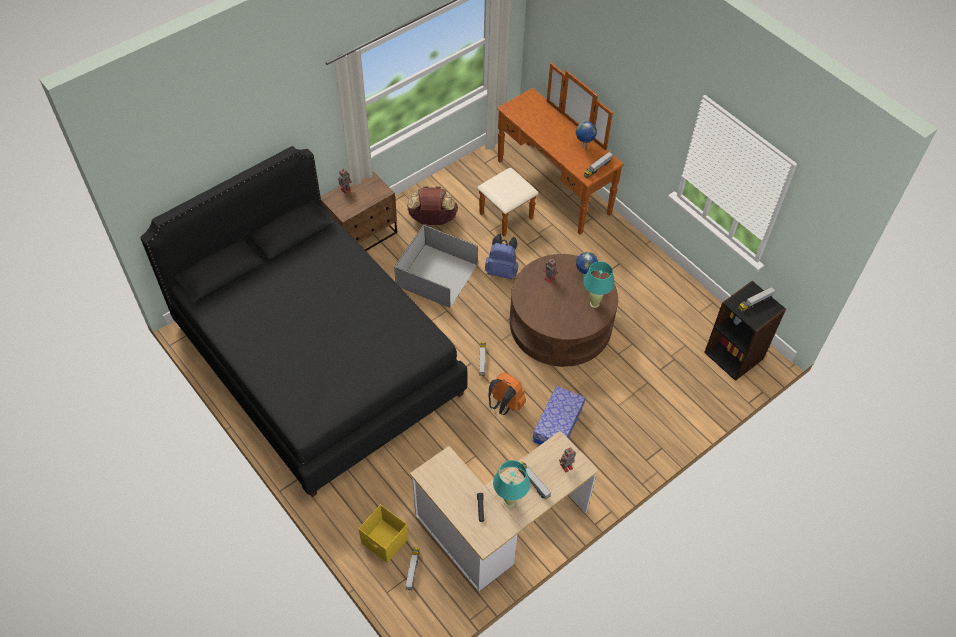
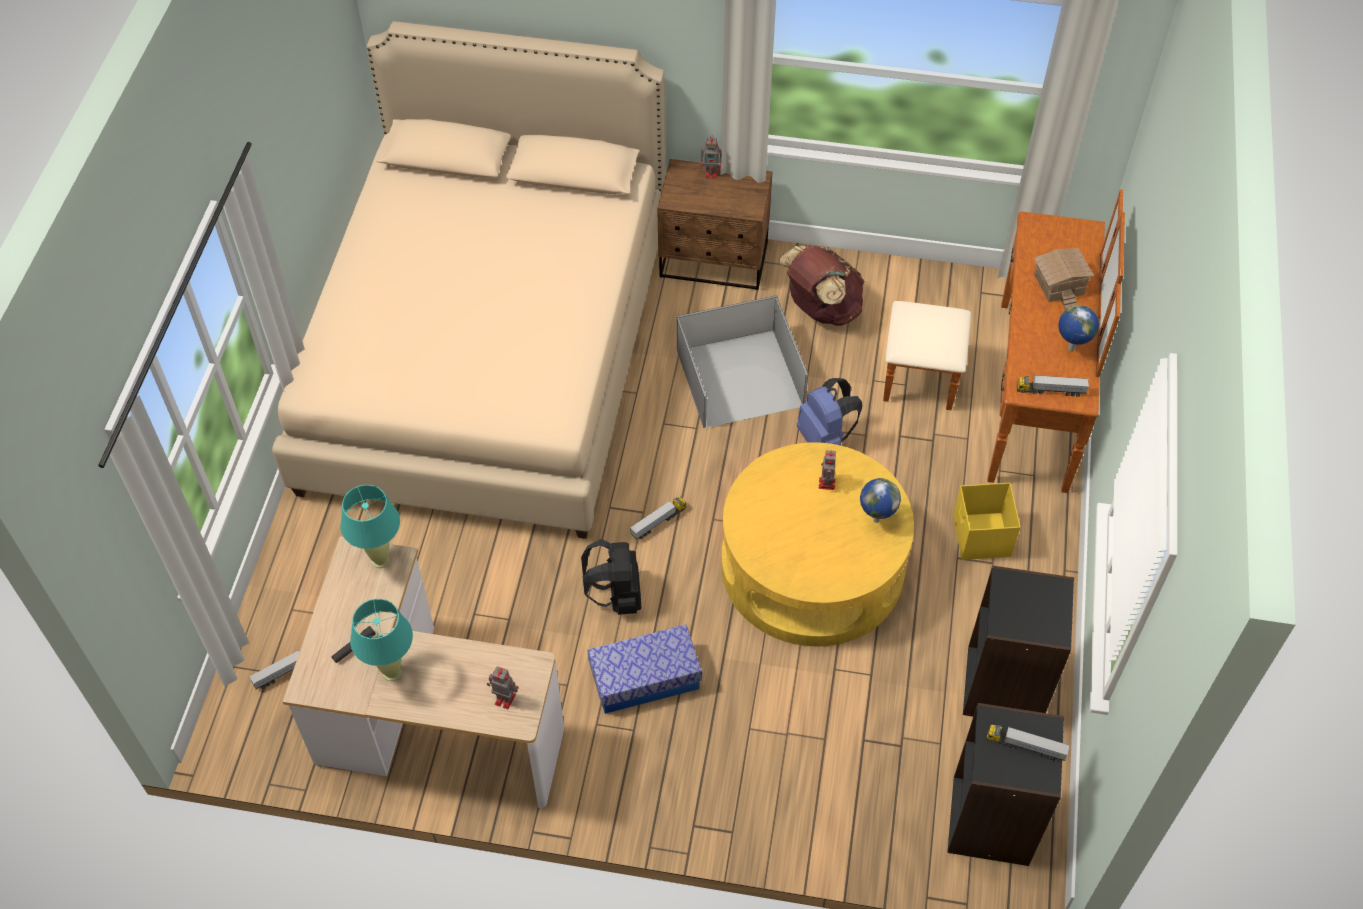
camera: 50 degrees right, 0 degrees up
(317, 359) = (488, 356): black bed -> beige bed
(385, 541) = (300, 613): yellow storage box -> yellow storage box (981, 537)
(505, 405) = (617, 596): orange backpack -> black backpack
(533, 482) = (445, 678): toy truck -> none
(548, 125) = (1057, 284): none -> toy house
(560, 323) = (812, 565): brown coffee table -> yellow coffee table
(594, 304) = (841, 564): turquoise table lamp -> turquoise table lamp (381, 560)
(679, 304) = (1005, 686): none -> black bookcase

